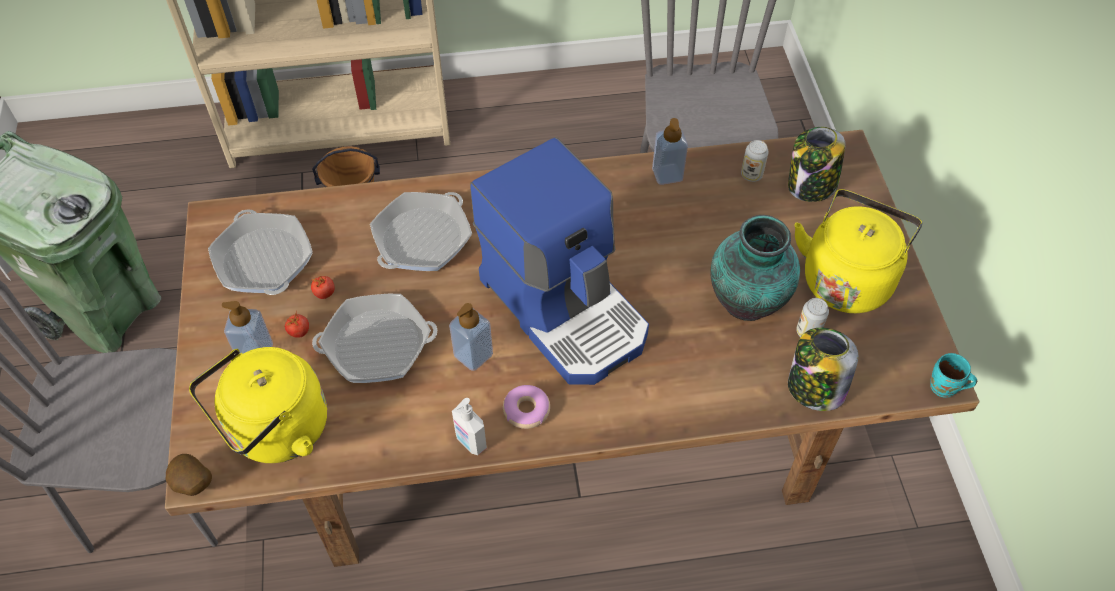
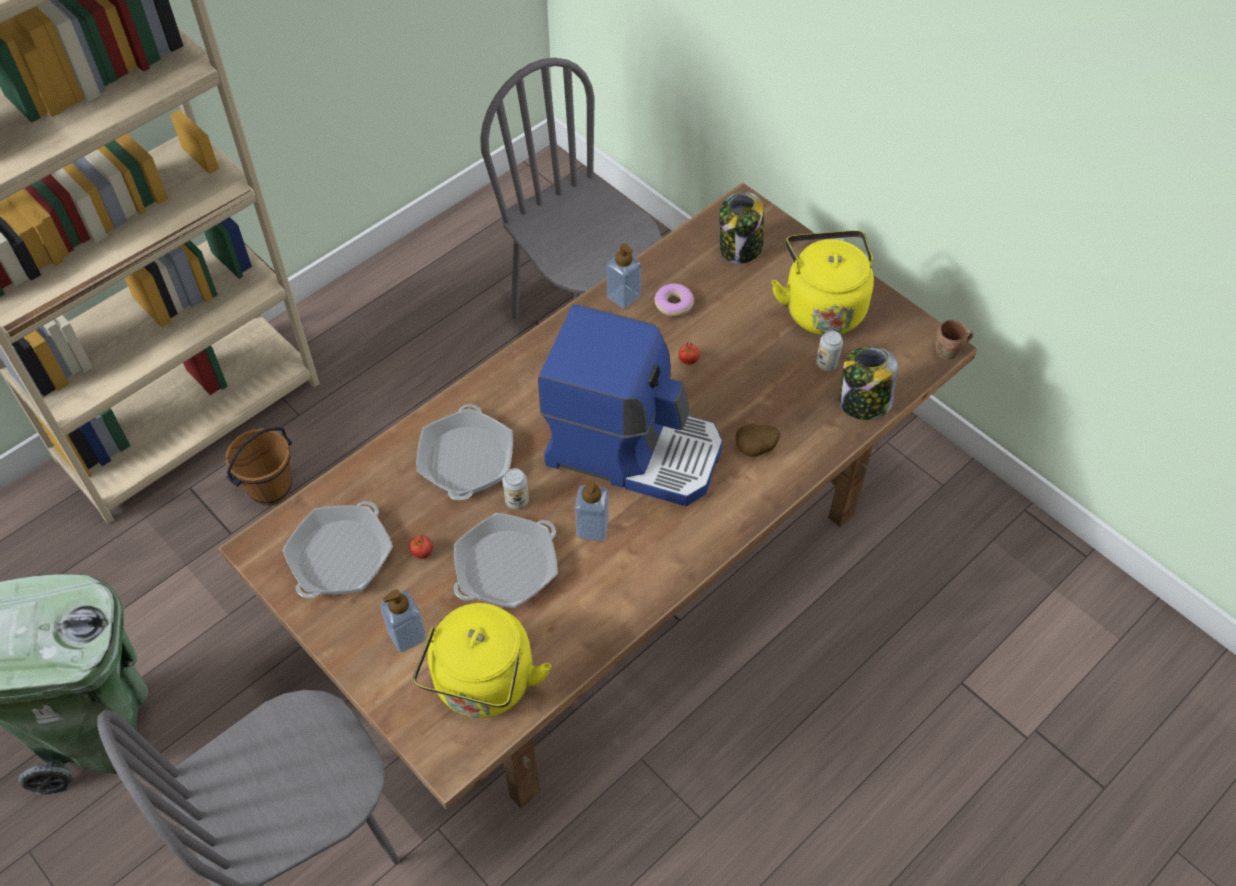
camera: 35 degrees left, 0 degrees up
(193, 485) = (453, 770): potato -> potato (755, 450)
(263, 260) = (340, 556): frying pan -> frying pan turned 90 degrees clockwise
(299, 332) = (429, 596): tomato -> tomato (688, 360)
(470, 442) = (648, 595): soap dispenser -> none
(526, 410) = (671, 545): donut -> donut (673, 304)
(748, 304) = (767, 367): vase -> none
(751, 175) = (689, 263): can -> can (517, 501)
(944, 389) = (949, 352): turquoise mug -> brown mug

